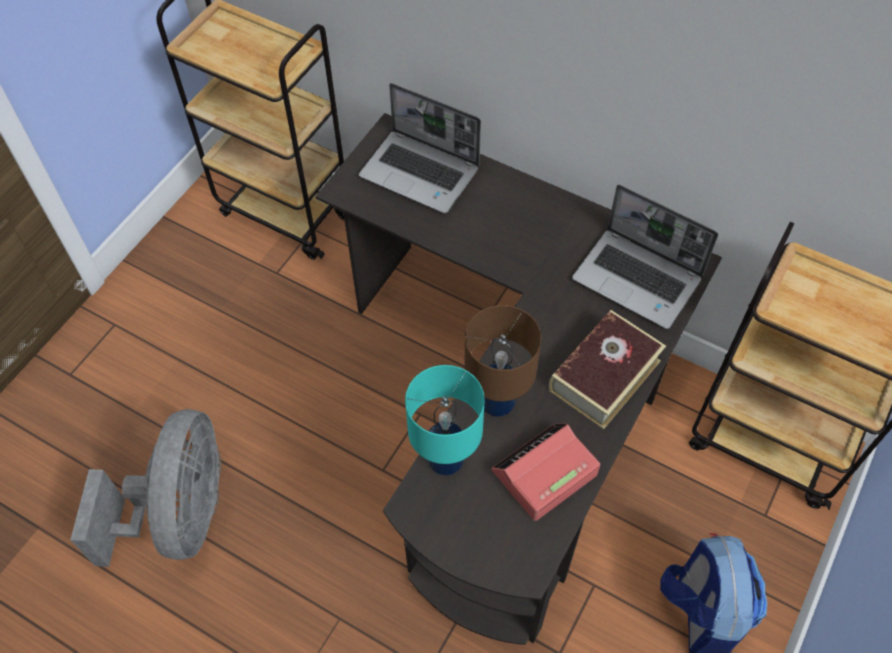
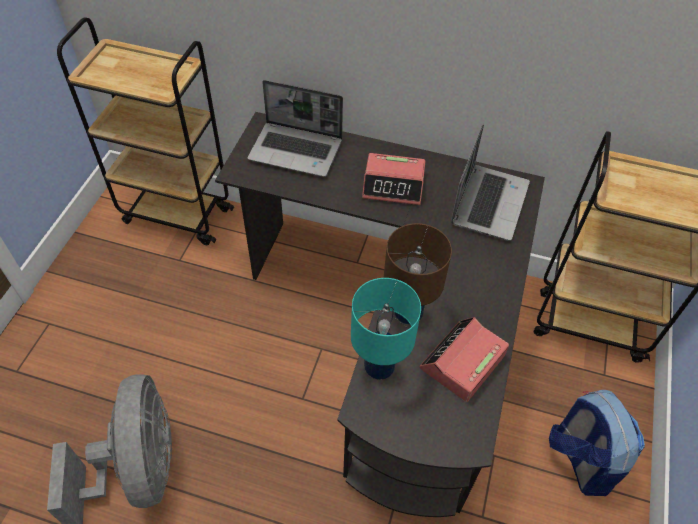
camera: 15 degrees left, 5 degrees down
(526, 237) = (393, 185): none -> alarm clock
(604, 375) = (485, 277): book -> none
(638, 279) = (488, 202): laptop -> laptop turned 90 degrees counterclockwise

